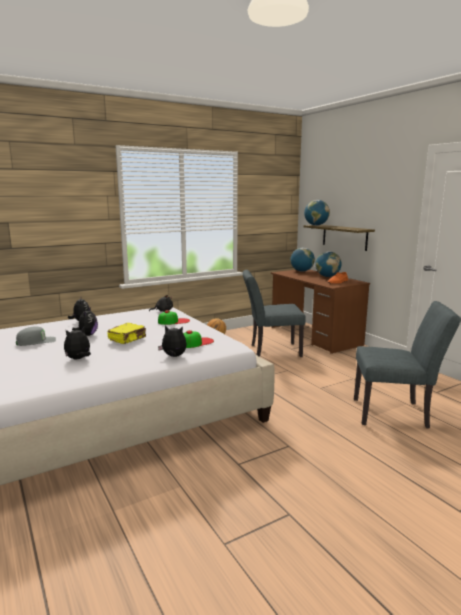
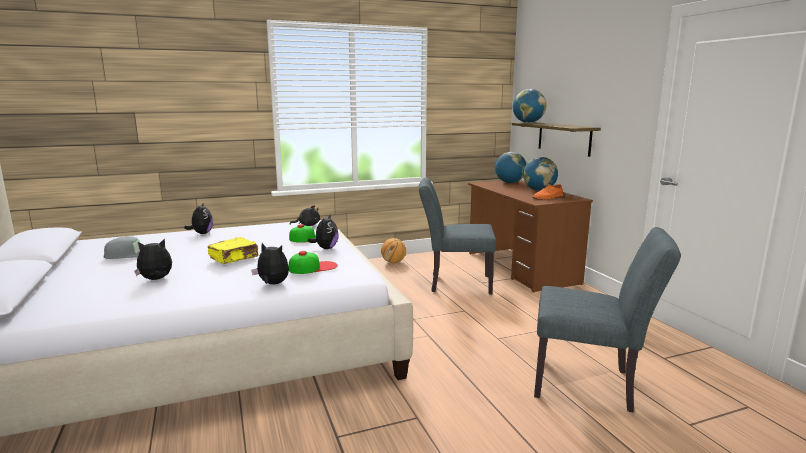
camera: 10 degrees right, 0 degrees up
(87, 335) = (194, 250): plush toy -> plush toy (325, 248)

